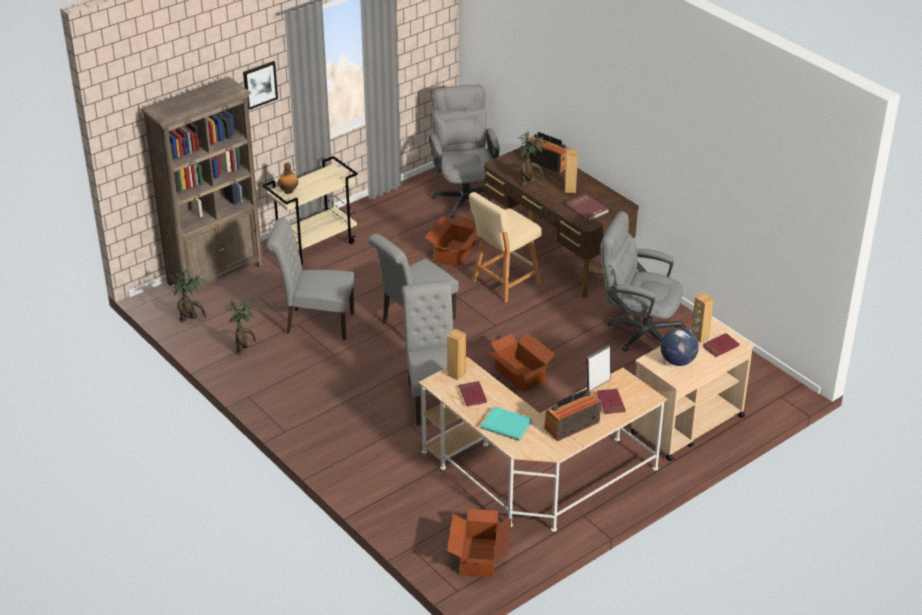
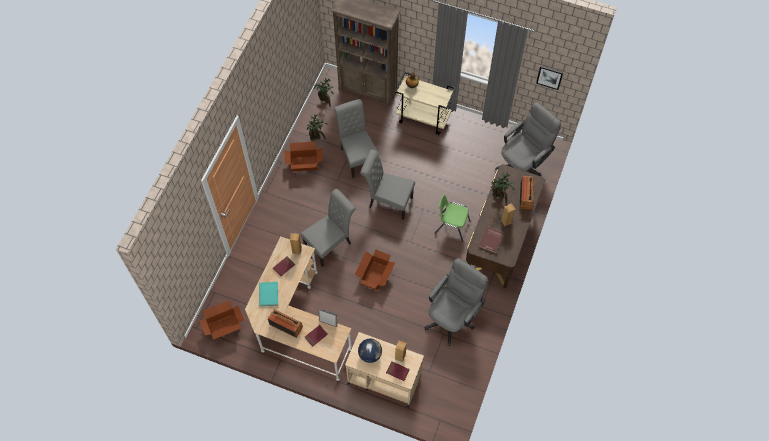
camera: 60 degrees right, 25 degrees up
(259, 85) = (422, 25): picture -> picture (549, 77)
(455, 253) = (463, 189): cardboard box -> cardboard box (304, 164)
(503, 283) = (451, 227): beige stool -> green chair
(638, 331) = (453, 317): grey office chair -> grey office chair turned 45 degrees clockwise

